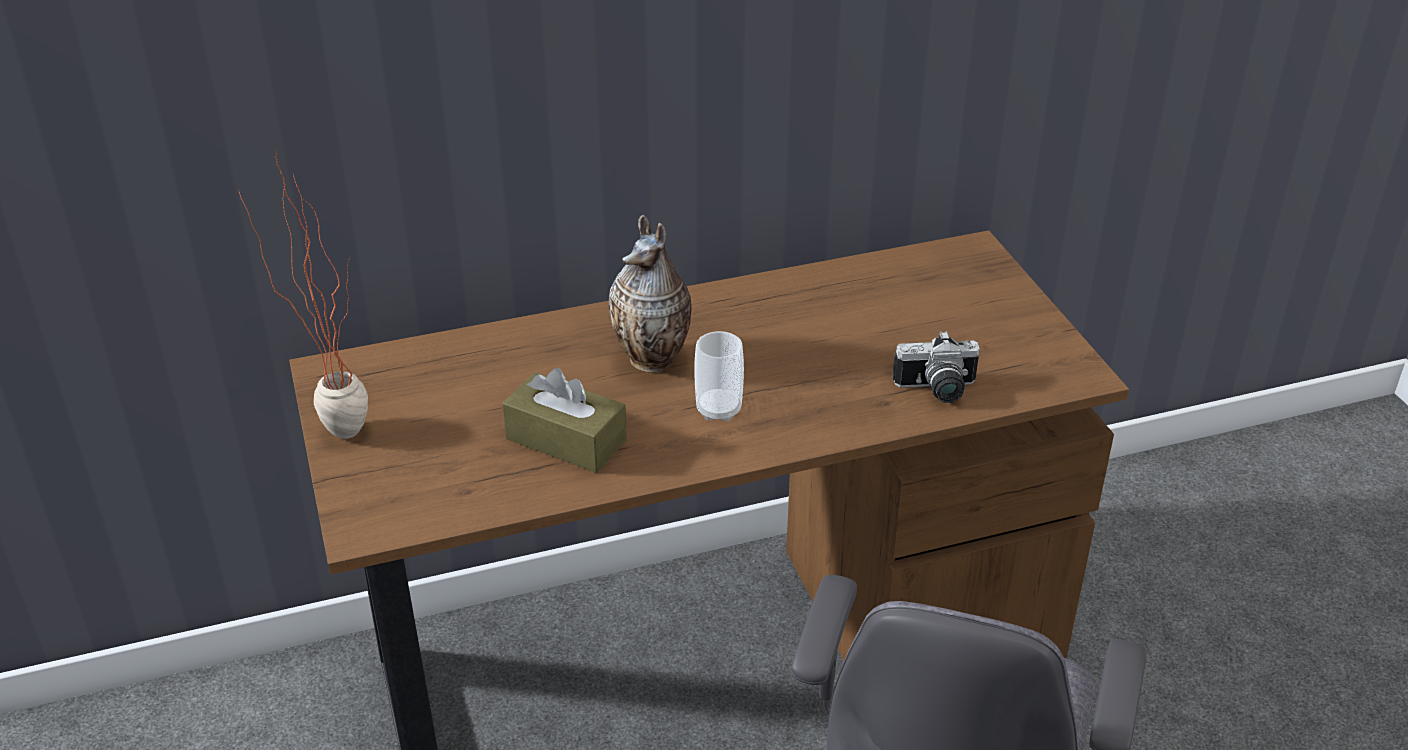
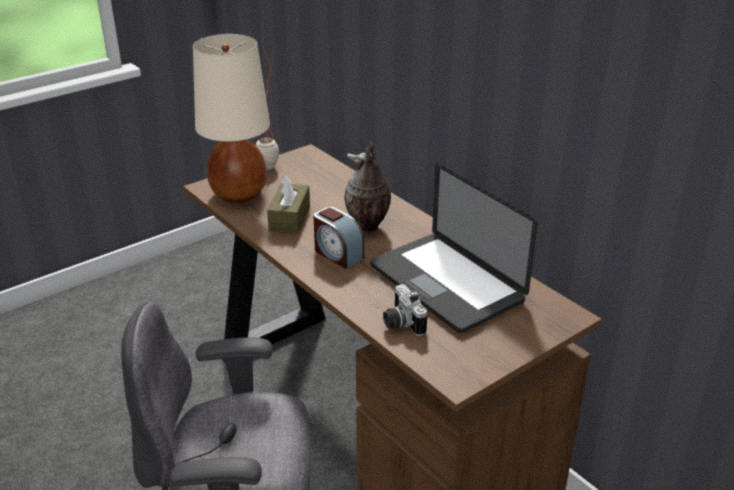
camera: 70 degrees right, 5 degrees down
(428, 489) = (238, 194): none -> beige table lamp
(718, 410) = (337, 254): cup -> alarm clock
(855, 326) = (446, 283): none -> laptop

